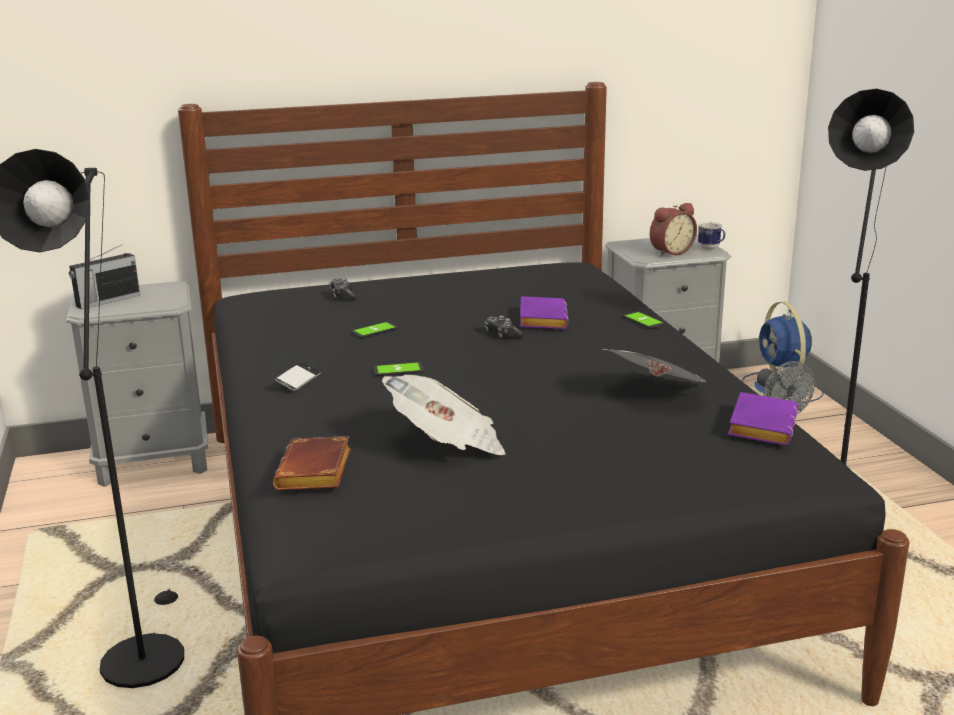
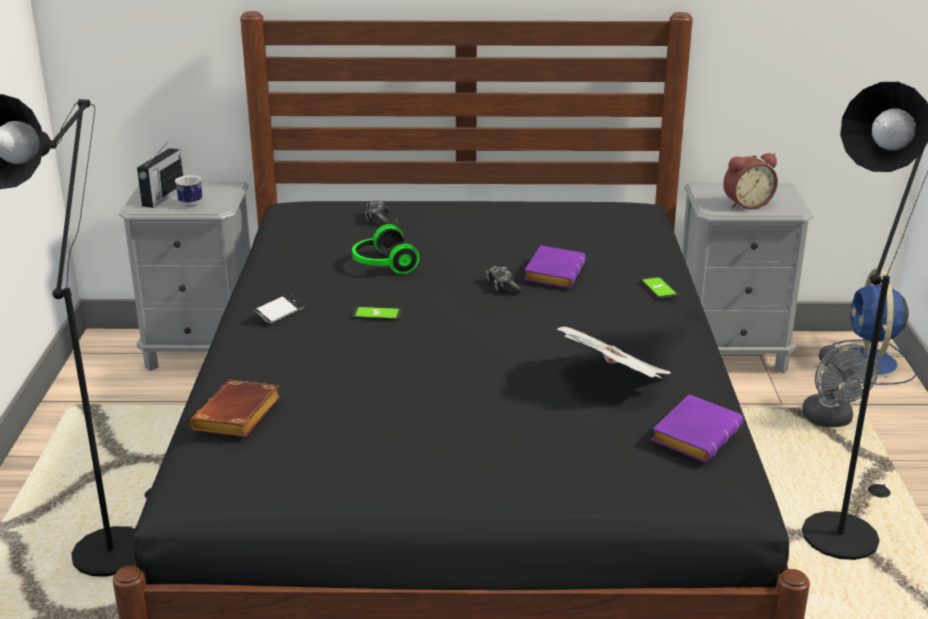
camera: 15 degrees right, 5 degrees up
(107, 301) = (162, 197): radio -> radio turned 45 degrees counterclockwise
(374, 330) = (382, 265): phone -> headphones
(447, 444) = (373, 406): newspaper -> none
(711, 248) = (795, 205): mug -> mug (191, 206)

